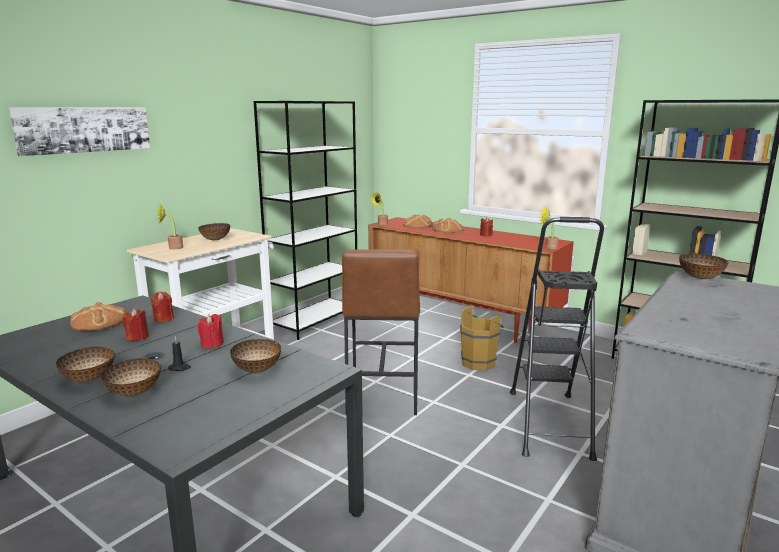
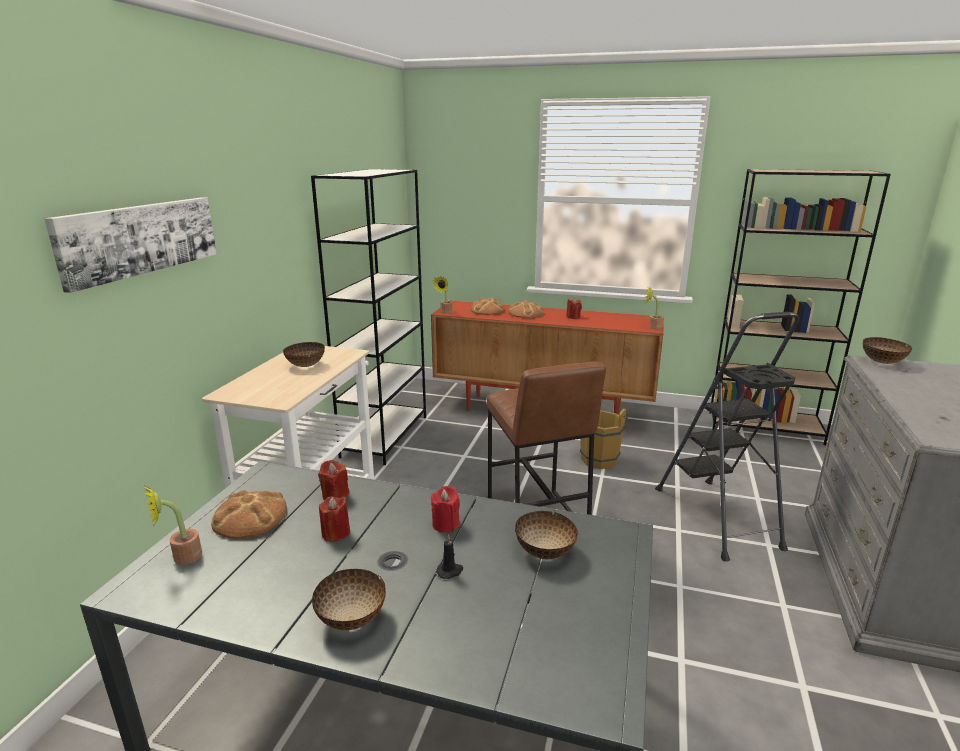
camera: 20 degrees left, 5 degrees up
(134, 393) = (439, 627): bowl -> none
(172, 248) = (266, 386): potted plant -> potted plant (181, 558)

